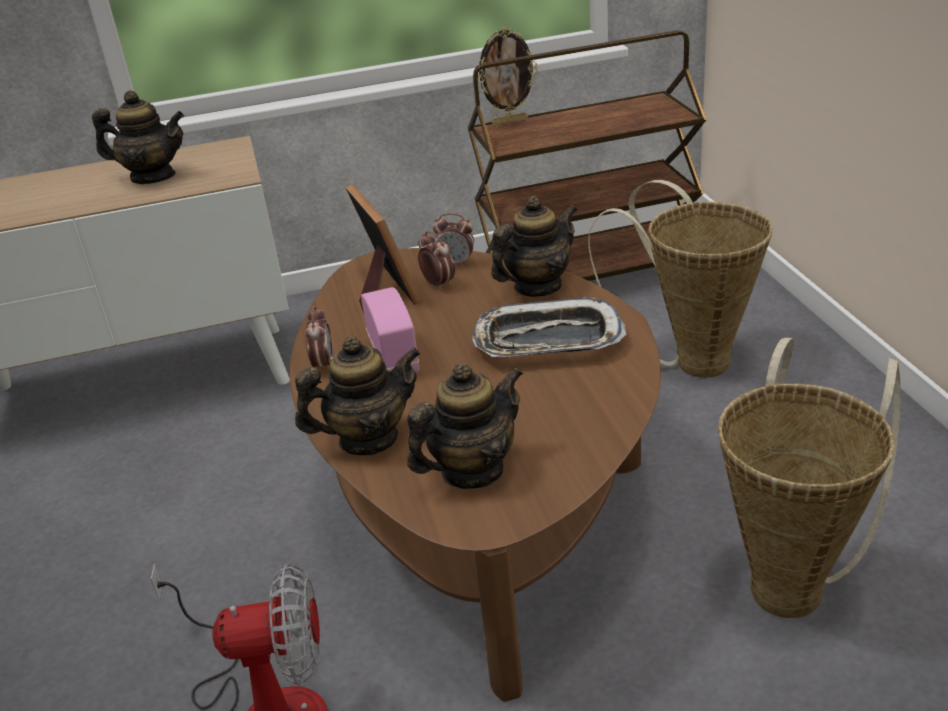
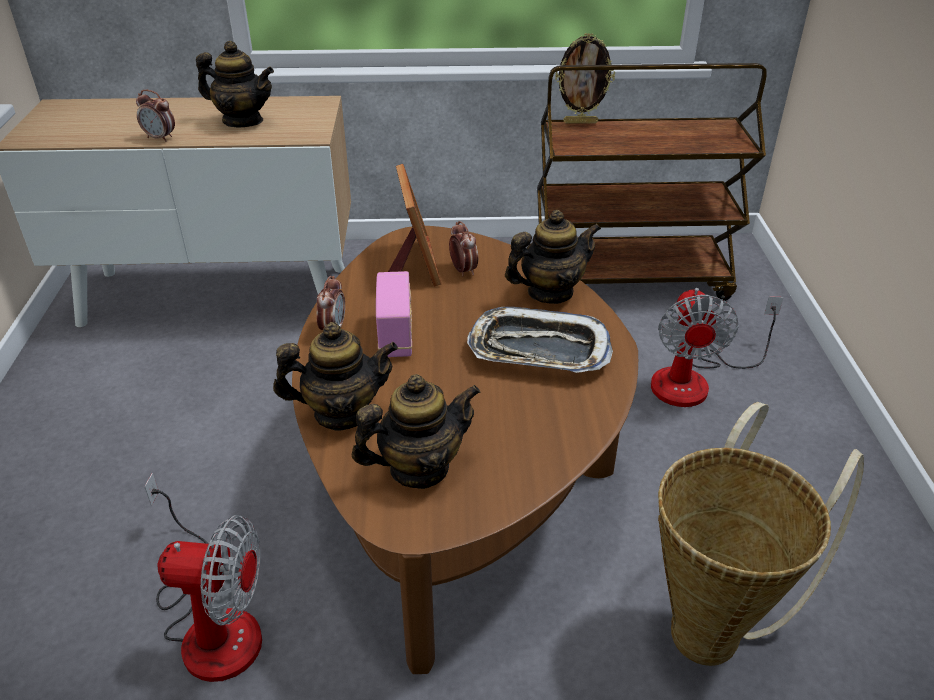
camera: 10 degrees right, 5 degrees up
(456, 264) = (486, 253): alarm clock -> alarm clock (160, 138)
(691, 360) = (695, 380): basket -> fan

